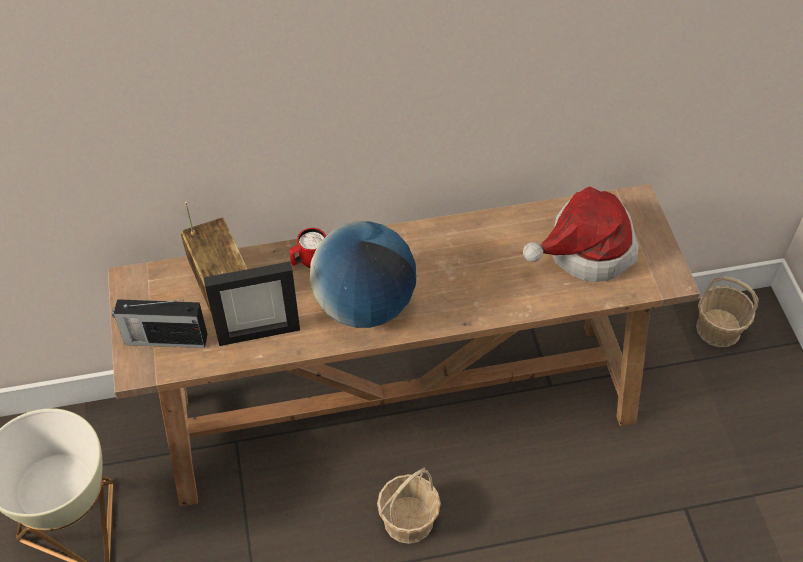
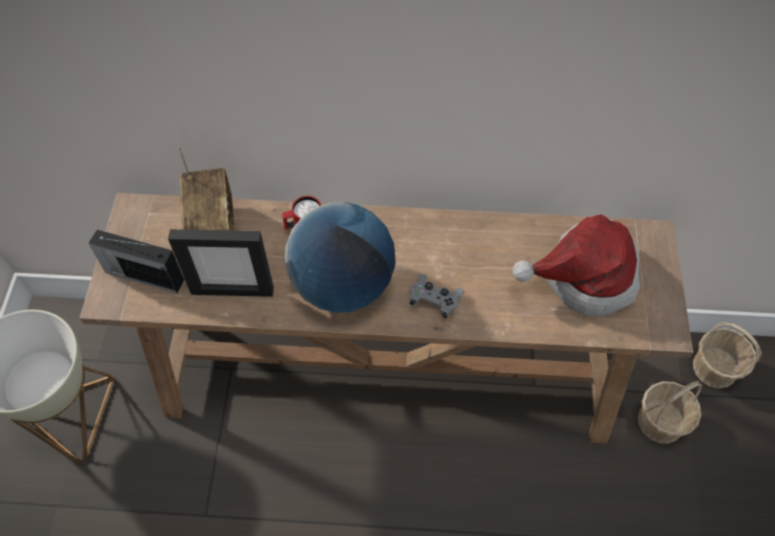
camera: 15 degrees right, 5 degrees up
(409, 520) = (363, 484): basket -> basket (661, 421)
(455, 300) = (434, 300): none -> grey game controller

